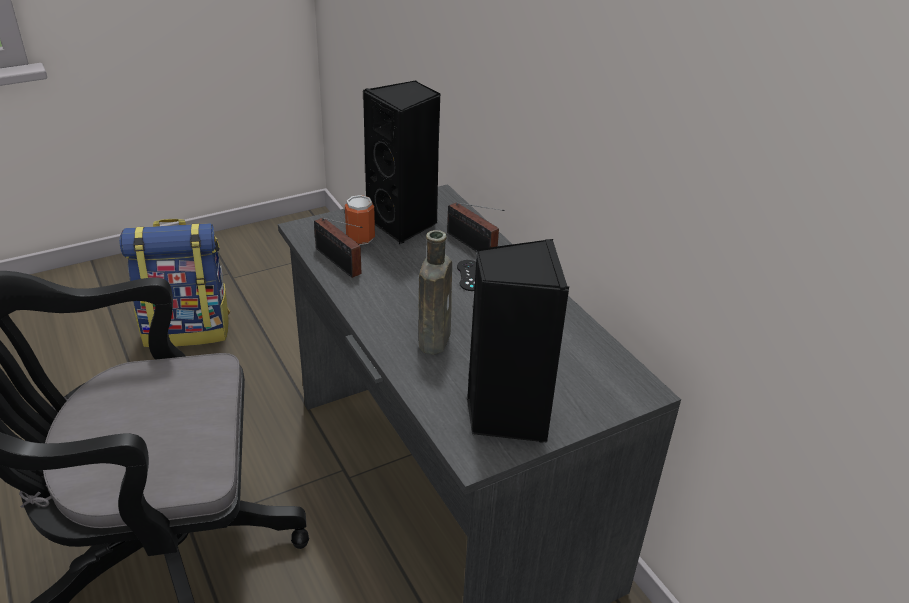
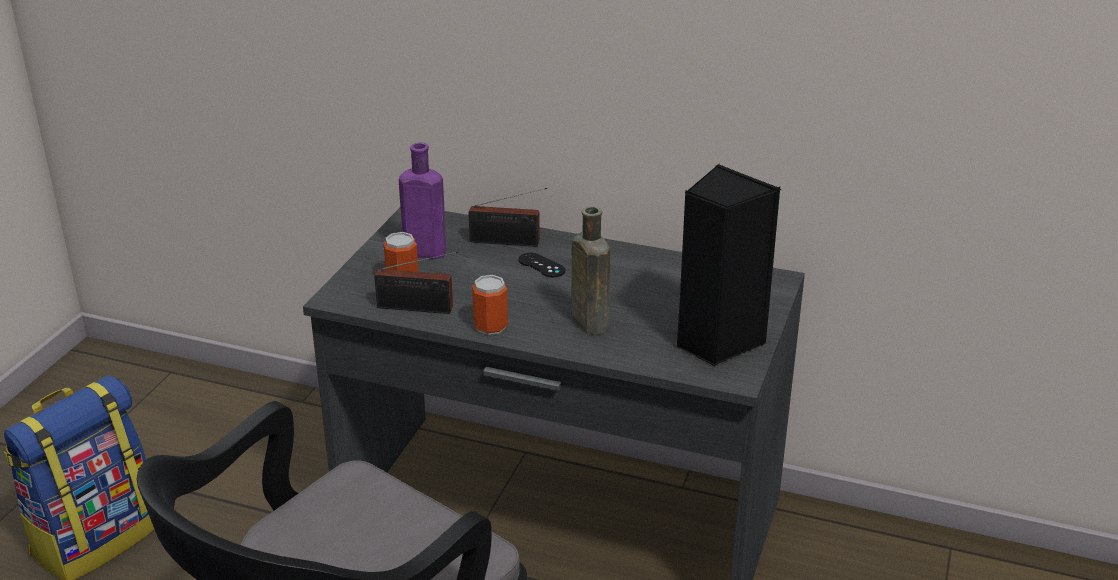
camera: 40 degrees left, 5 degrees down
(363, 302) = (490, 326): none -> can
(404, 224) = (421, 252): black speaker -> purple bottle

